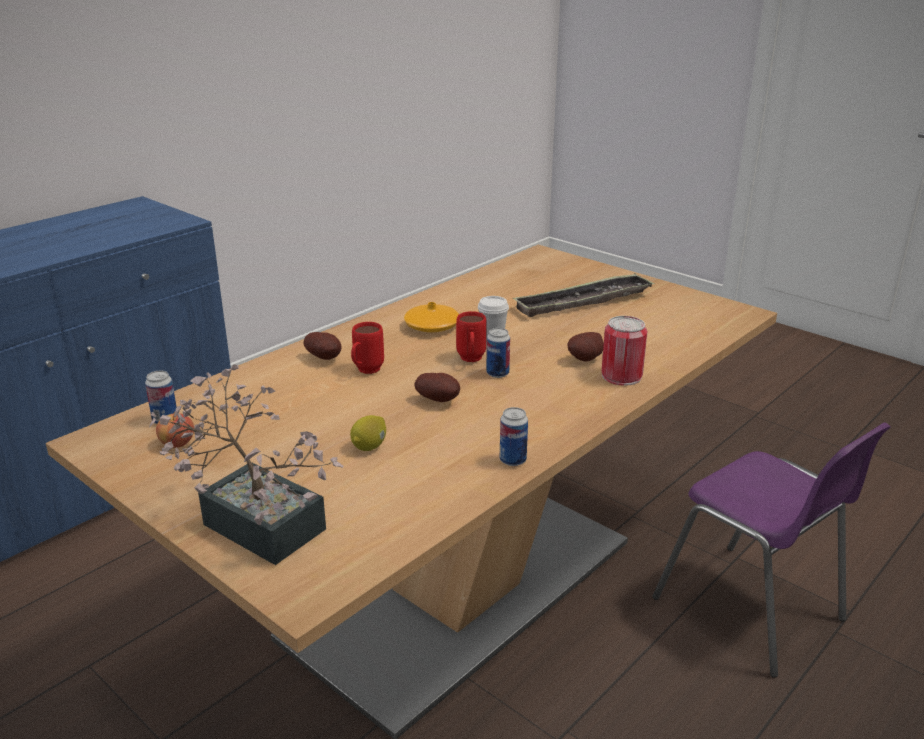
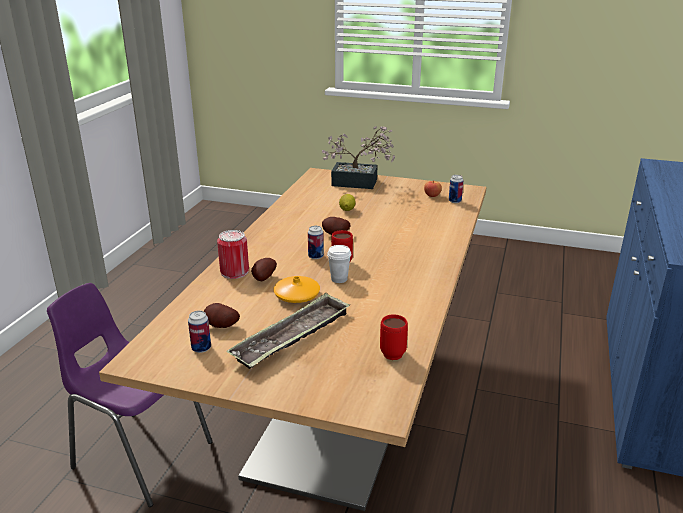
camera: 155 degrees right, 0 degrees up
(325, 358) = (430, 243): potato -> potato (221, 327)
(365, 372) = (395, 241): red mug -> red mug (392, 351)
(432, 326) = (393, 281): orange vase -> orange vase (297, 296)
(512, 460) = (275, 218): can -> can (201, 348)

